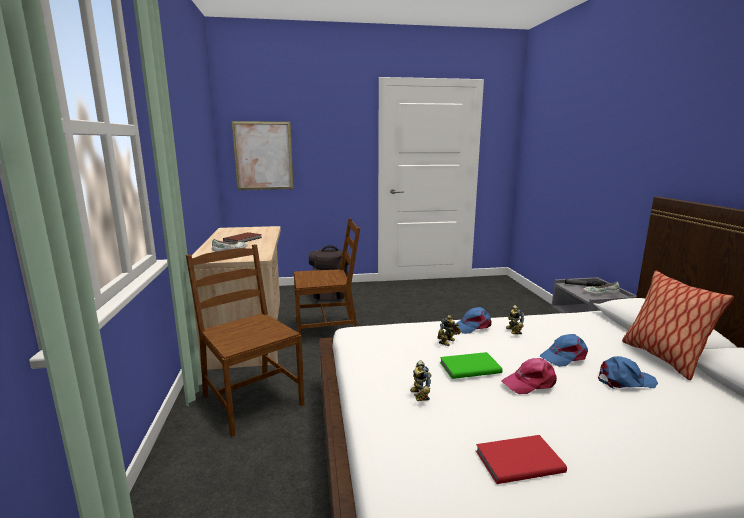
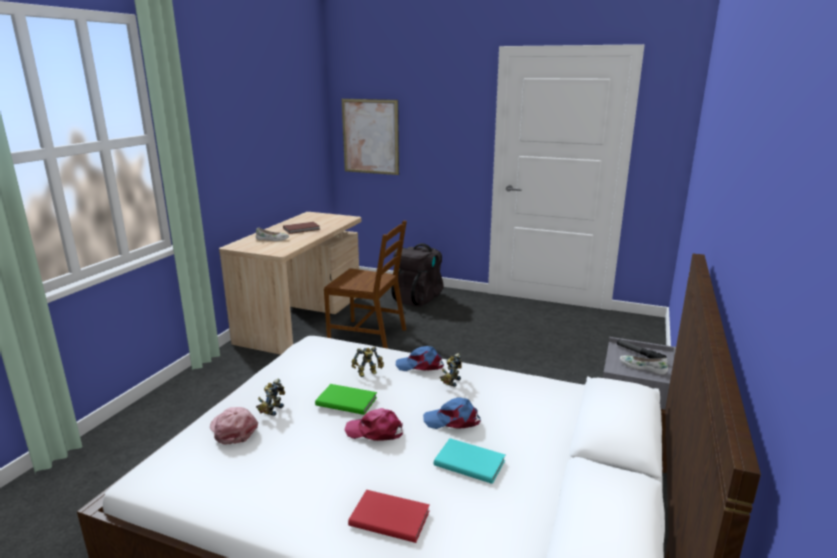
camera: 30 degrees right, 5 degrees up
(250, 400) = (239, 381): brown chair -> none
(414, 425) = (233, 429): none -> pink cap
(517, 460) = (258, 480): red book -> red book (389, 517)
(625, 381) = (469, 462): blue cap -> turquoise book
(662, 358) = (560, 457): pillow -> none

